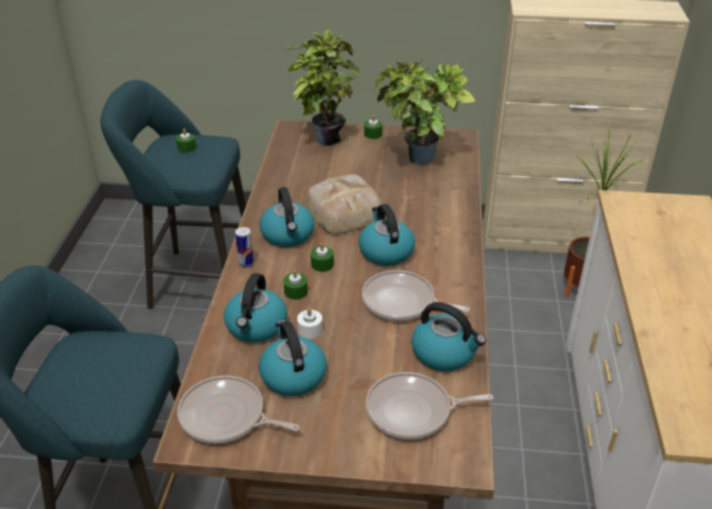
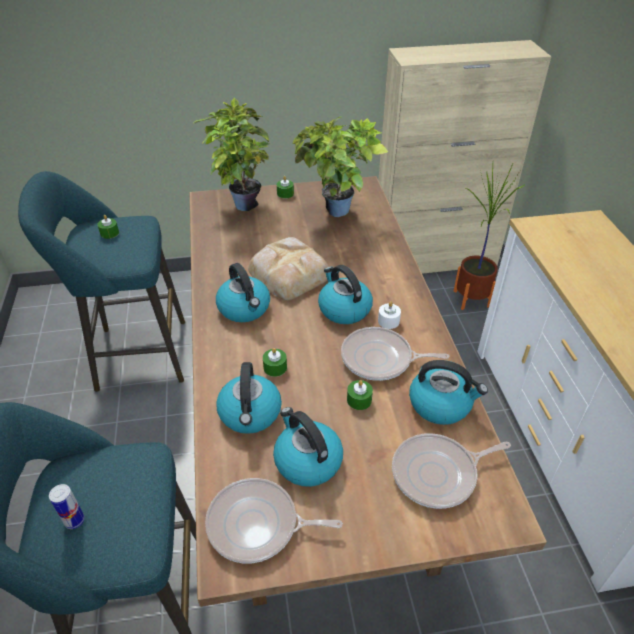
camera: 15 degrees left, 5 degrees up
(246, 263) = (214, 346): can -> can (74, 520)
(310, 330) = (305, 406): white candle -> white candle (388, 321)
(322, 264) = (289, 333): green candle -> green candle (359, 400)

